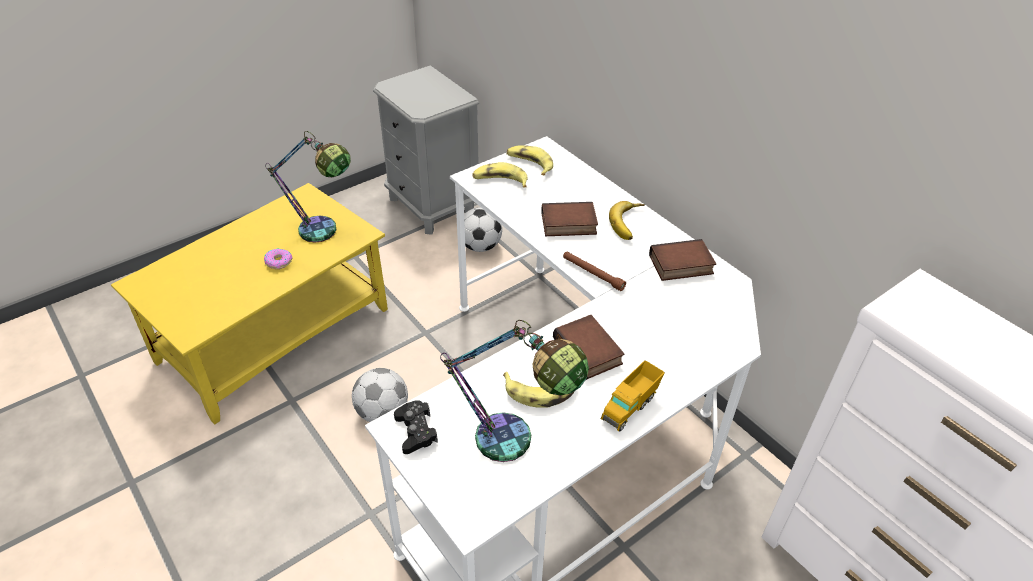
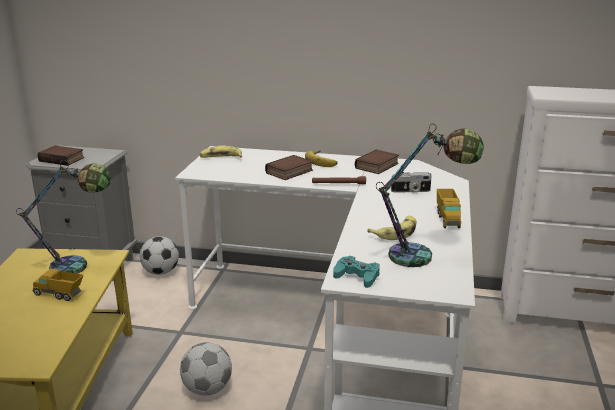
camera: 40 degrees left, 20 degrees down
(278, 262) = (59, 295): donut -> toy truck
(416, 431) = (357, 276): black game controller -> turquoise game controller
(500, 181) = (214, 169): banana -> none
(589, 351) = (391, 209): book -> book (63, 159)
(657, 333) = (411, 191): none -> camera

